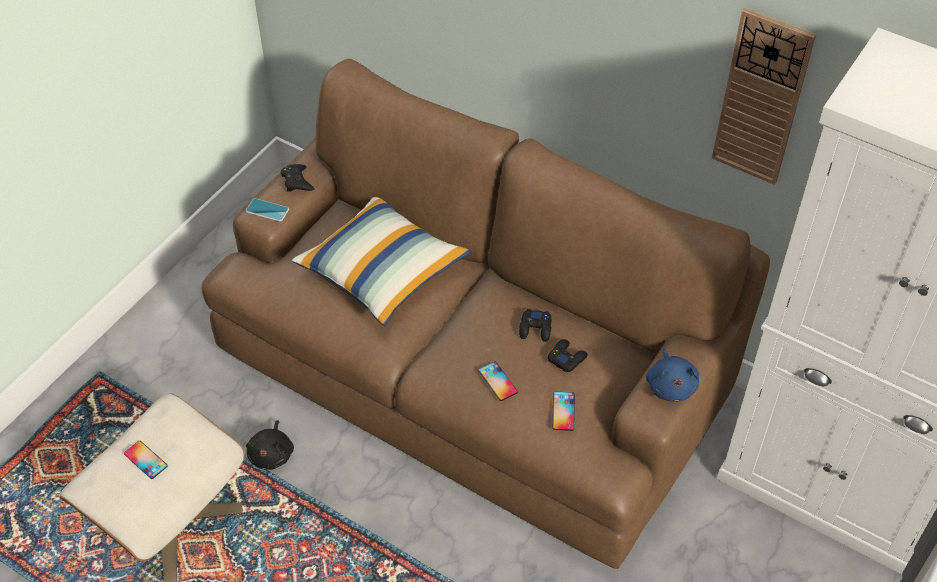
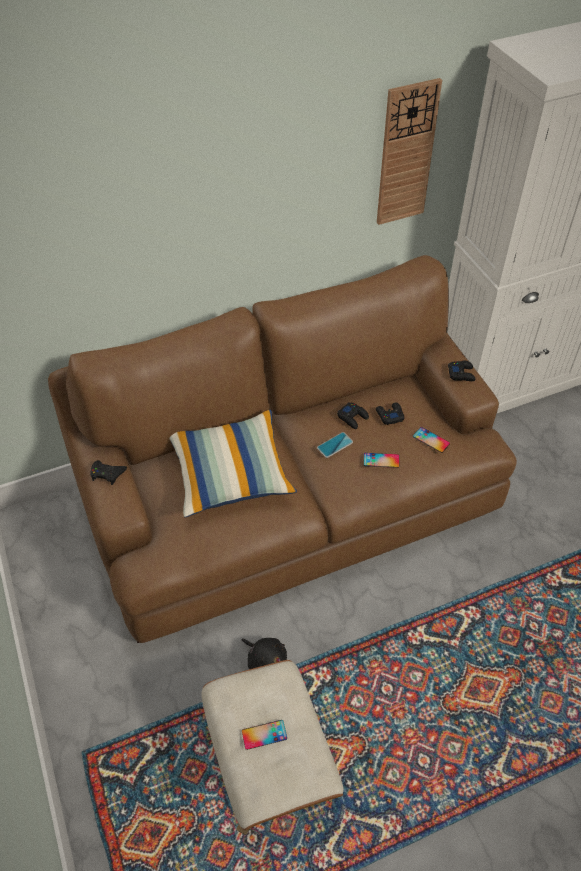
camera: 55 degrees left, 0 degrees up
(267, 210) = (118, 507): phone -> phone (335, 445)
(671, 385) = (461, 374): blue plush toy -> black game controller

